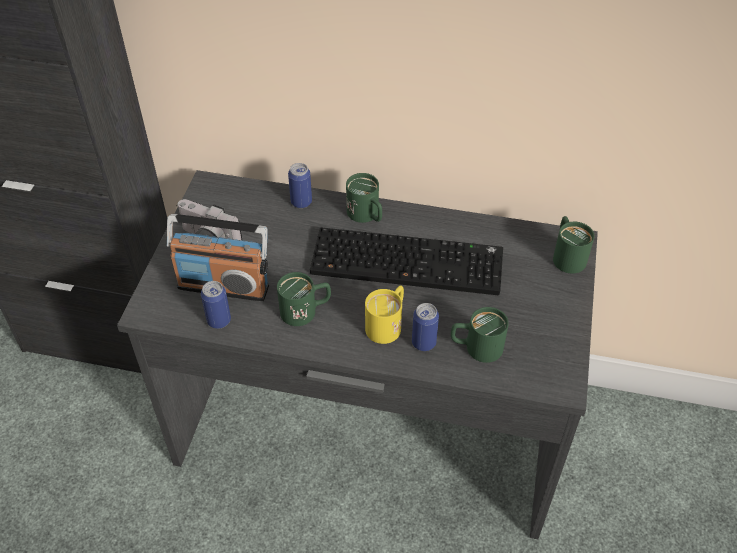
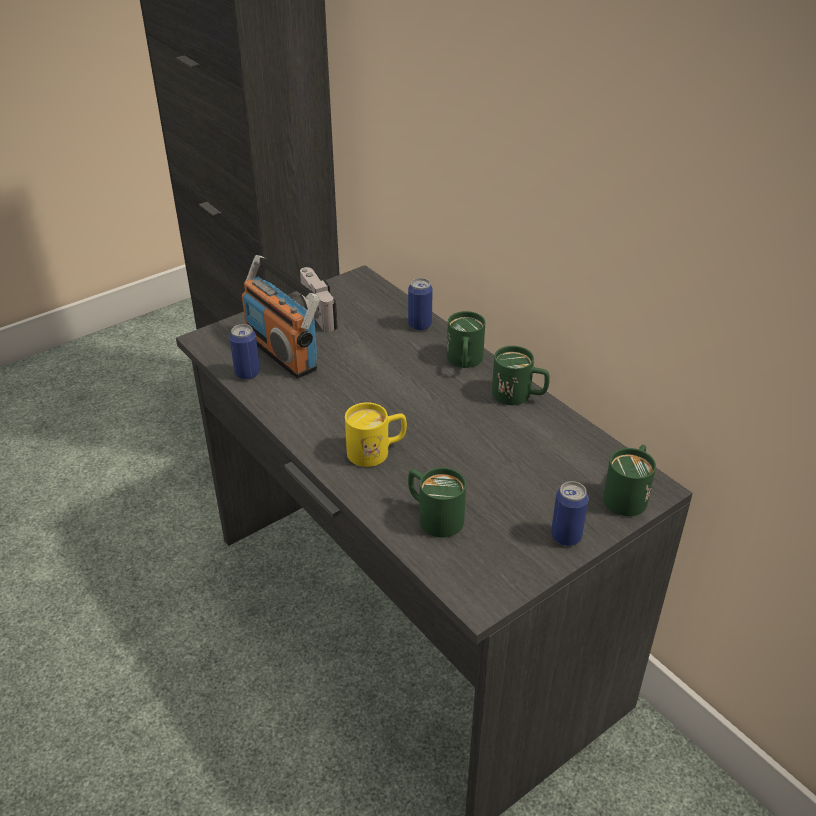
camera: 40 degrees right, 10 degrees down
(306, 311) = (322, 403): green mug -> green mug (519, 396)
(409, 261) = (458, 415): keyboard -> none
(423, 343) = (390, 484): can -> can (566, 536)

